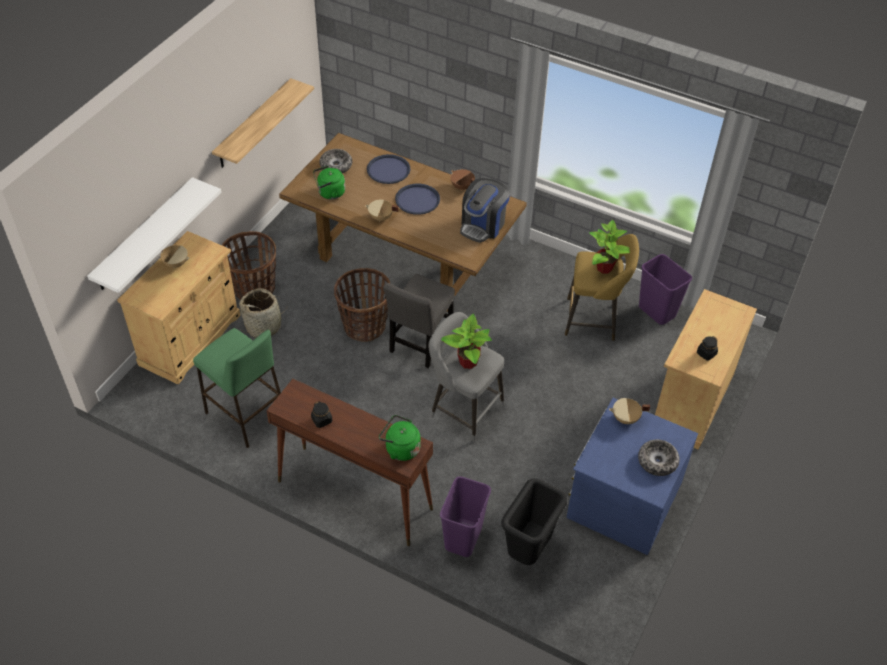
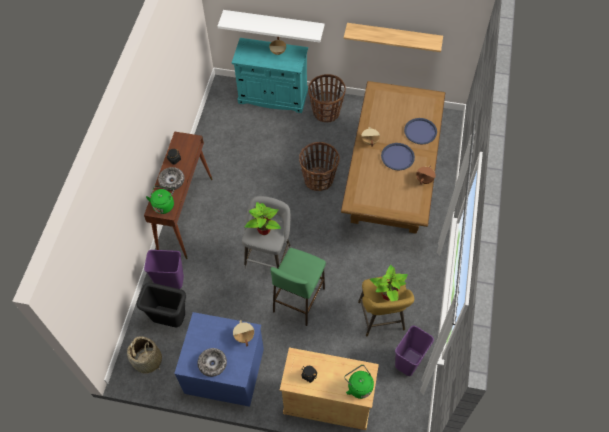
camera: 75 degrees right, 10 degrees up
(190, 340) = (273, 96): beige cabinet -> turquoise cabinet
(246, 415) = (226, 143): green stool -> green stool (298, 300)
(263, 326) = (297, 127): basket -> basket (148, 361)
(329, 193) = (380, 106): green kettle -> green kettle (358, 386)
(336, 165) = (409, 101): bowl -> bowl (172, 181)
(420, 343) = (316, 215): grey chair -> none
(483, 225) = (389, 203): coffee machine -> none

